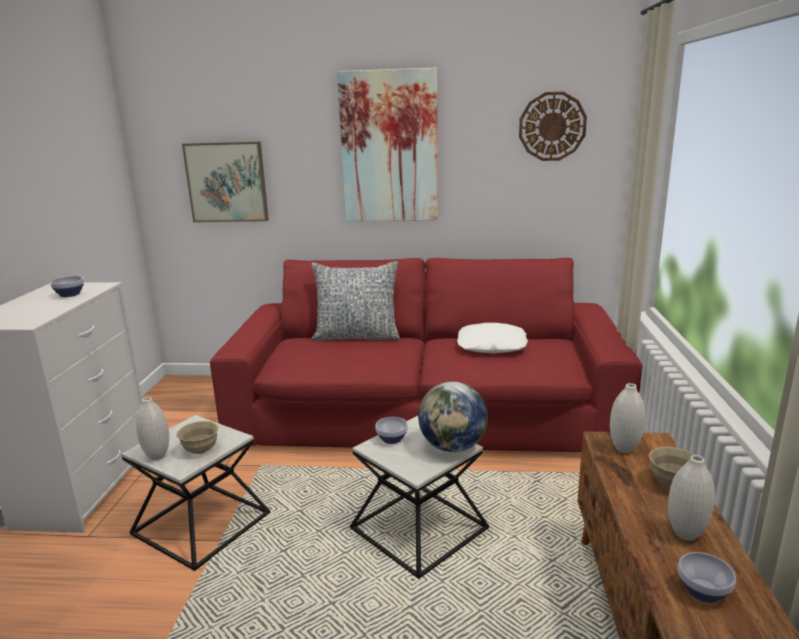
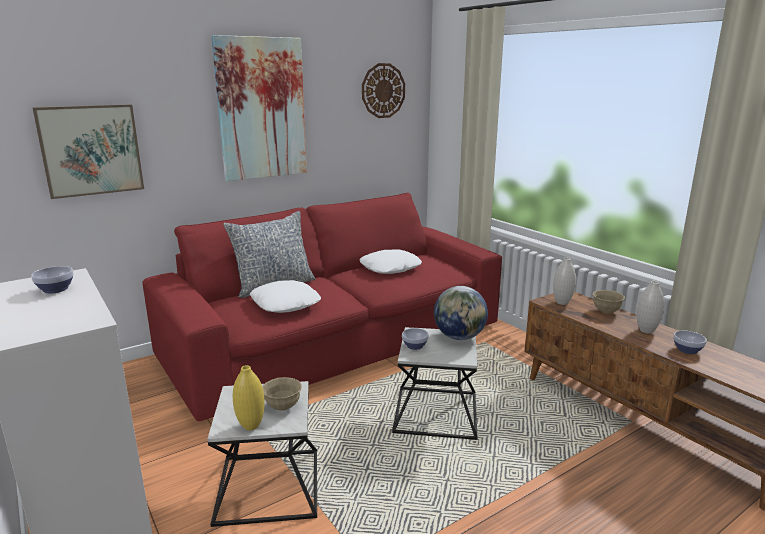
camera: 40 degrees left, 0 degrees up
(157, 456) = (251, 426): white vase -> yellow vase
(335, 356) = (286, 303): none -> white pillow

